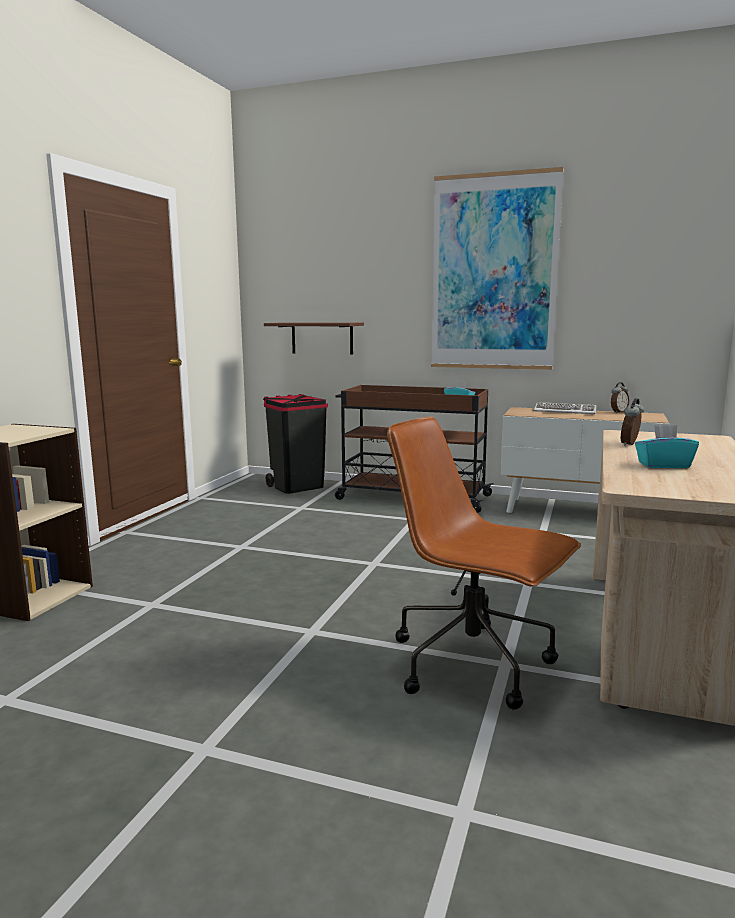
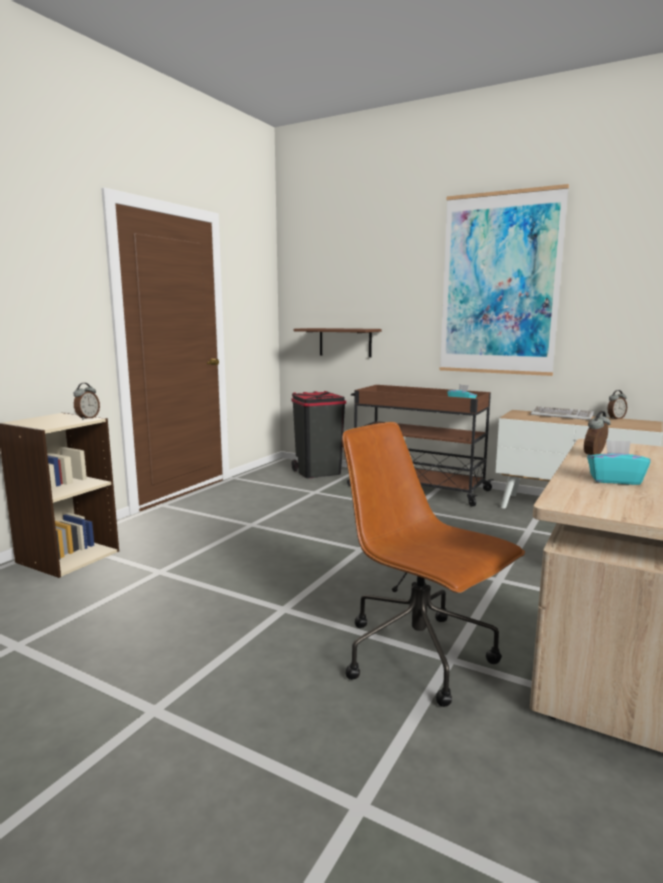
camera: 10 degrees right, 0 degrees up
(51, 429) = (87, 418): none -> alarm clock

